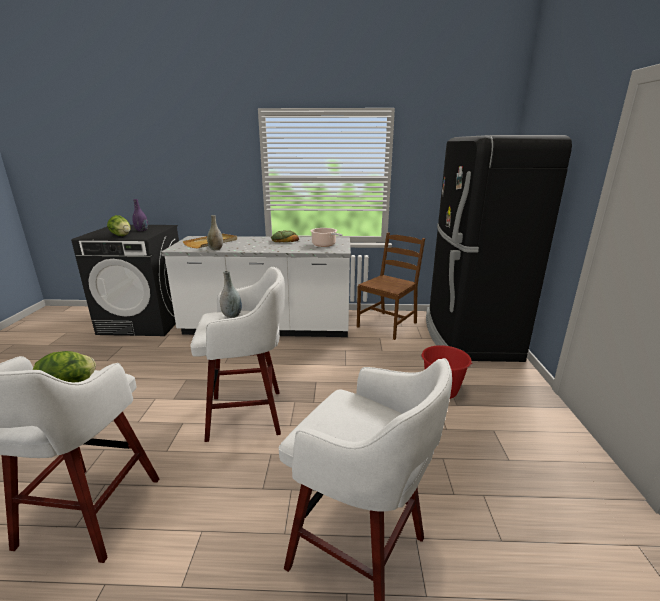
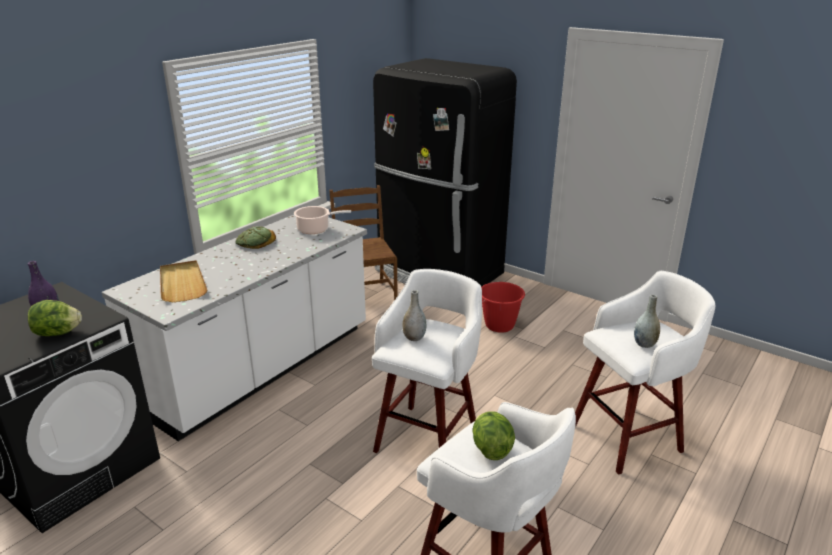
camera: 55 degrees left, 5 degrees up
(216, 249) = (223, 287): grey vase -> grey vase (644, 344)

